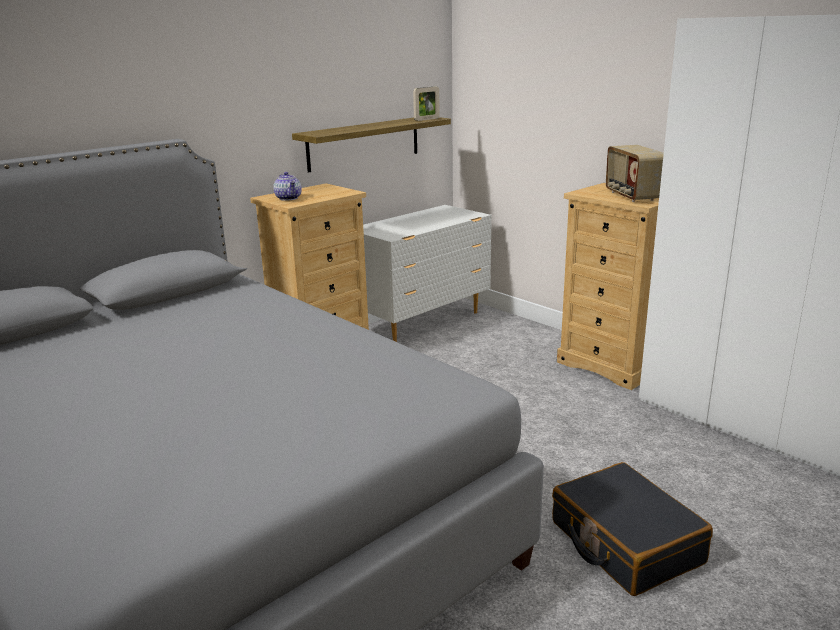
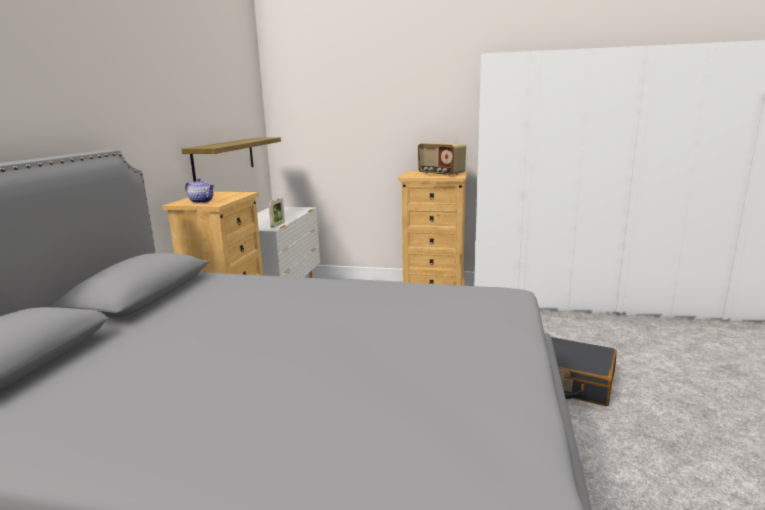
camera: 35 degrees left, 5 degrees down
(426, 119) = (265, 138): picture frame -> picture frame (278, 225)

